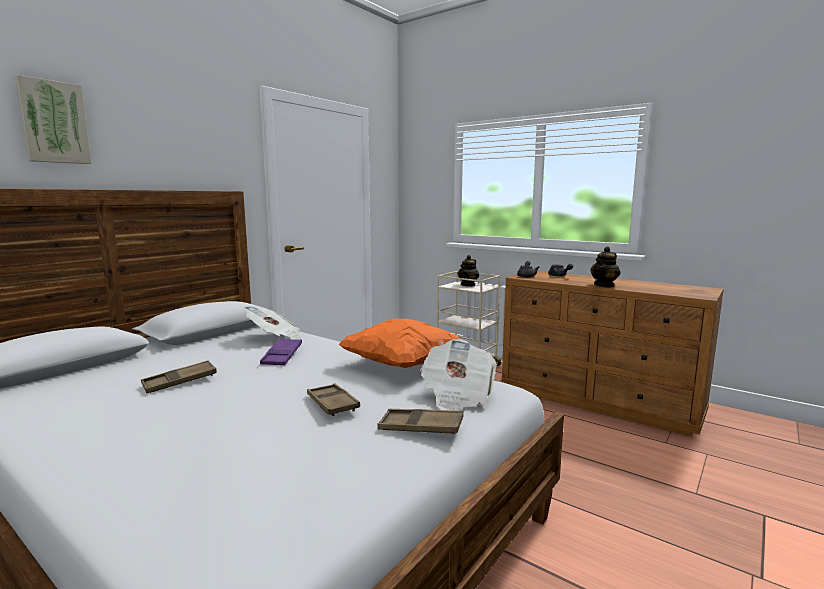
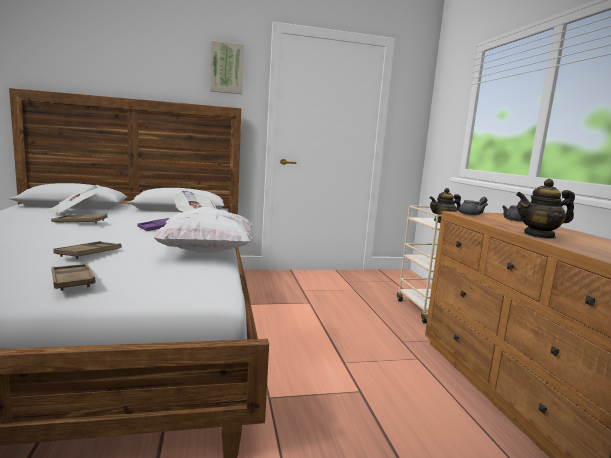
camera: 40 degrees right, 0 degrees up
(53, 122) = (111, 53): picture -> picture (226, 68)
(401, 364) = (206, 251): orange pillow -> white pillow
(457, 395) = (163, 277): newspaper -> newspaper (73, 212)

